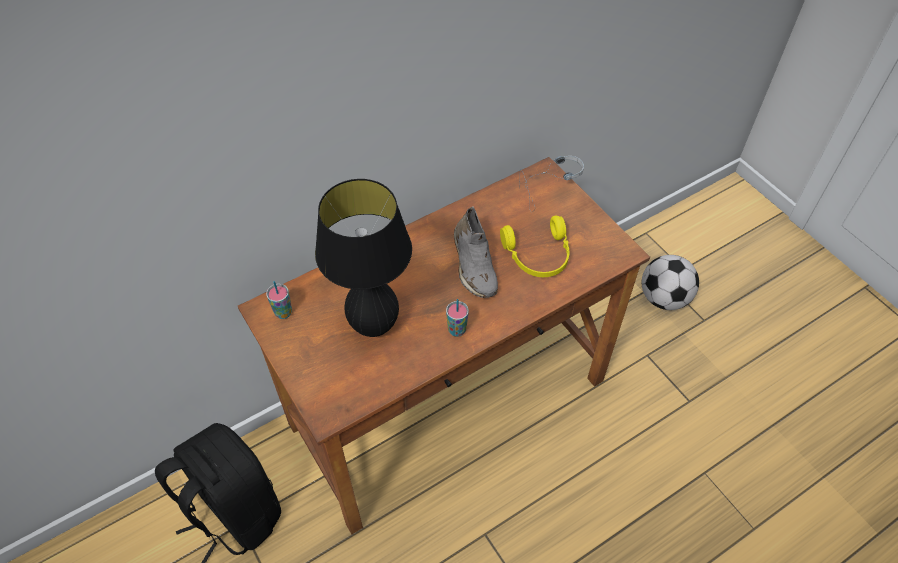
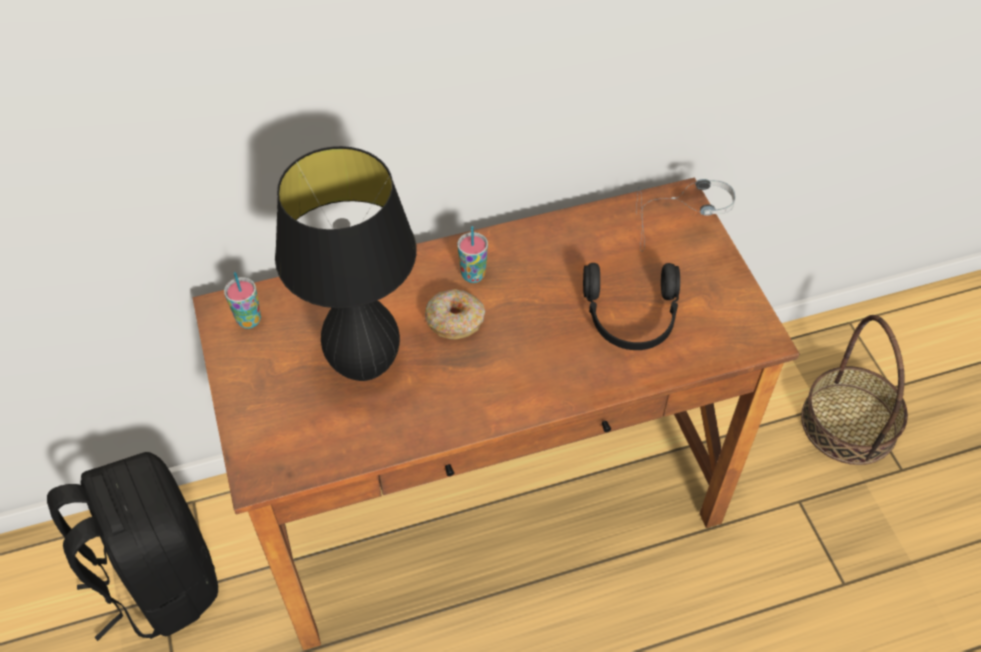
camera: 15 degrees right, 0 degrees up
(424, 282) = (455, 320): none -> donut
(457, 330) = (478, 397): cup -> cup (473, 275)
(473, 264) = (533, 308): grey shoe -> none
(538, 256) = (631, 317): yellow headphones -> black headphones
(664, 298) = (849, 423): football -> basket

